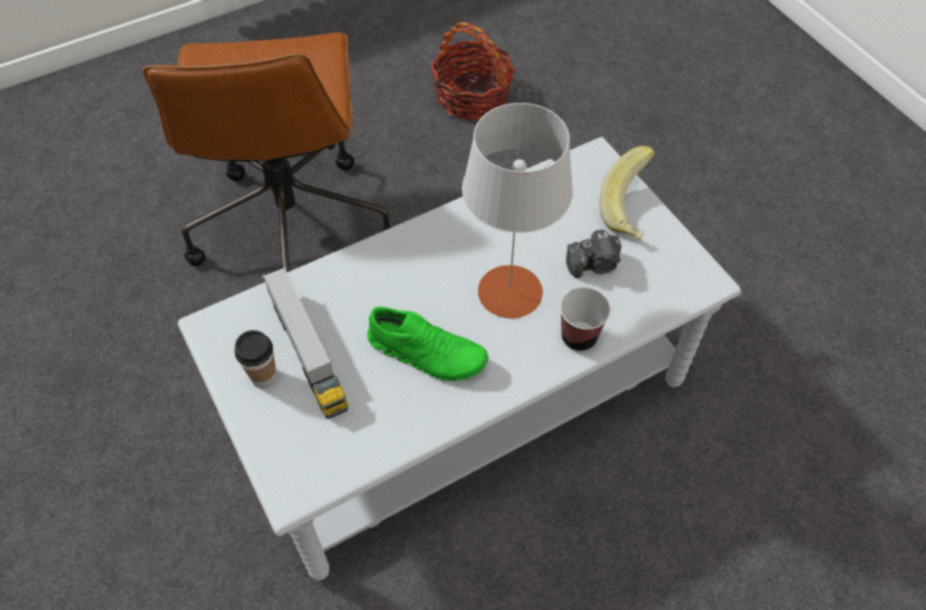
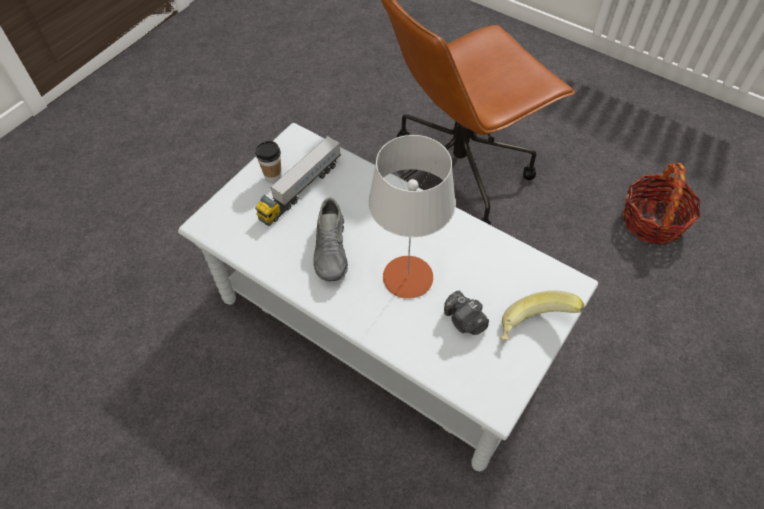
camera: 65 degrees right, 0 degrees up
(427, 353) = (332, 250): green shoe -> grey shoe
(579, 337) = (392, 334): cup -> none

